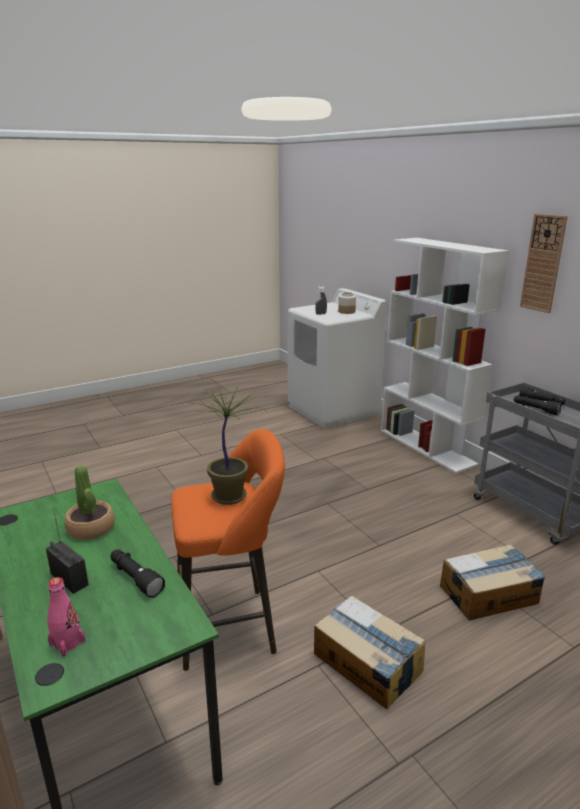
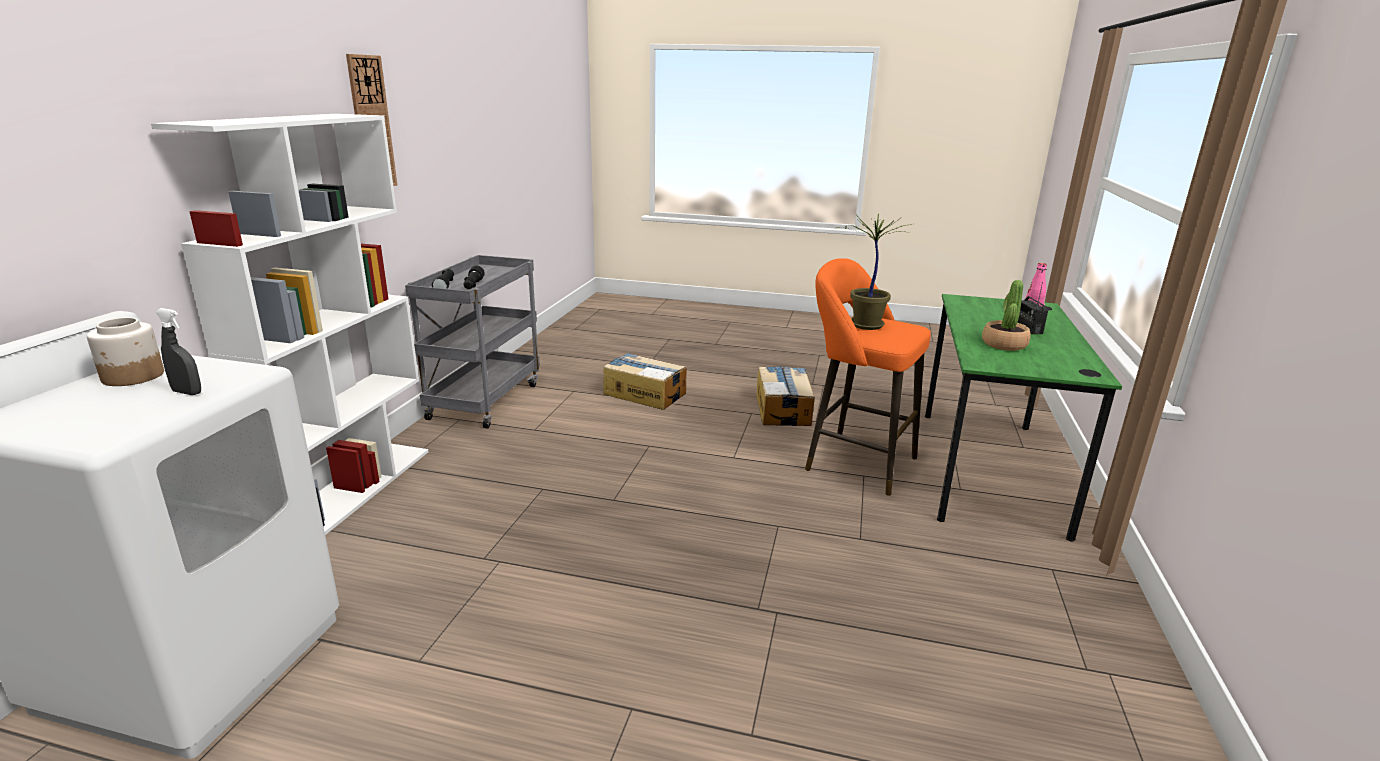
camera: 135 degrees left, 0 degrees up
(135, 578) = (978, 317): black flashlight -> none

